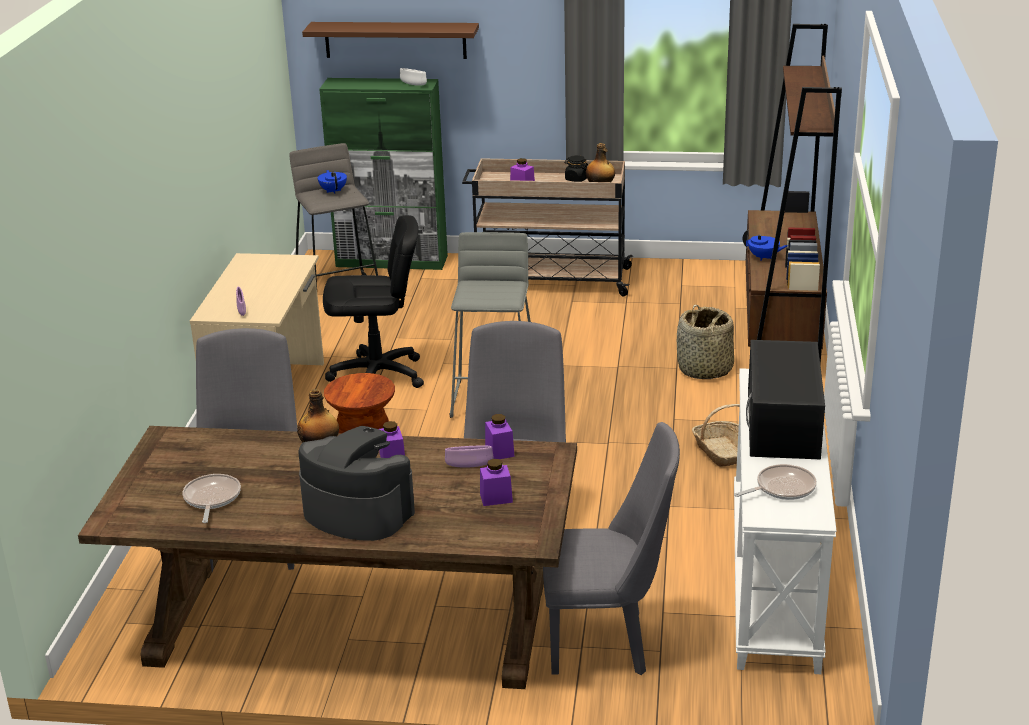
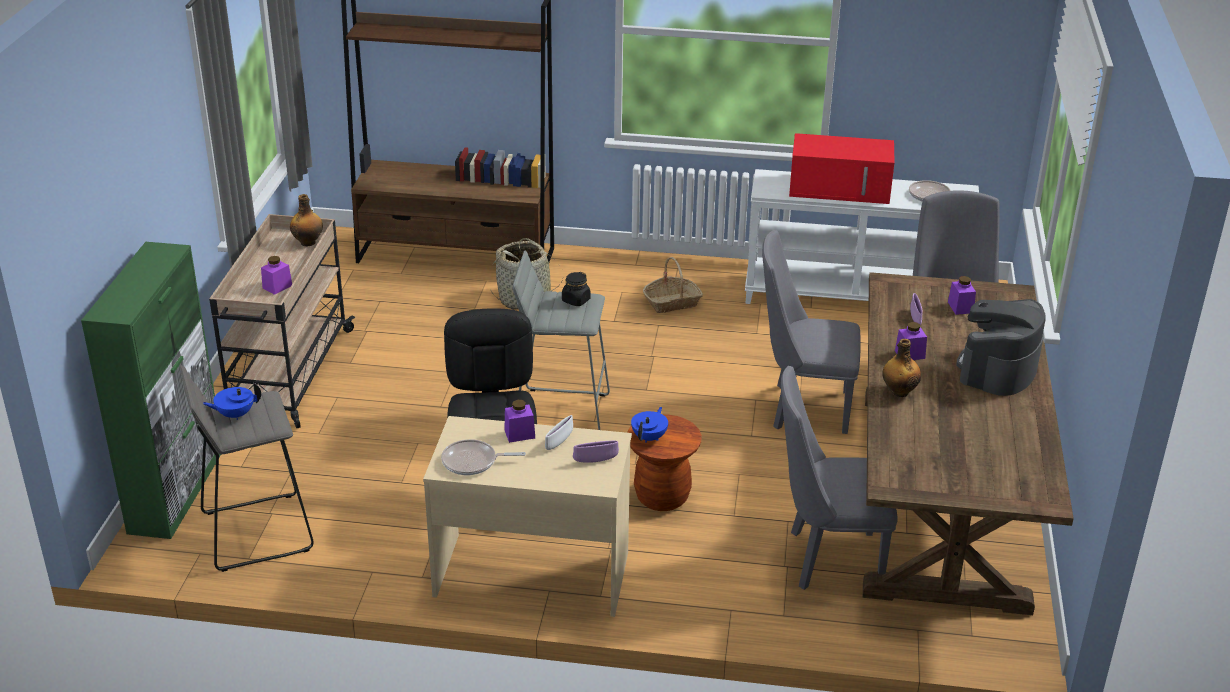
camera: 90 degrees left, 5 degrees up
(211, 499) = (995, 445): frying pan -> frying pan (473, 462)
(395, 40) = (104, 224): brown shelf -> none
(413, 84) = (160, 257): white bowl -> white bowl (559, 442)
(499, 451) = (889, 305): purple jar -> purple jar (519, 434)
(576, 179) = (273, 254): black jar -> black jar (576, 300)
(763, 257) = (469, 191): blue teapot -> blue teapot (649, 437)
(783, 424) = (841, 188): black microwave -> red microwave

